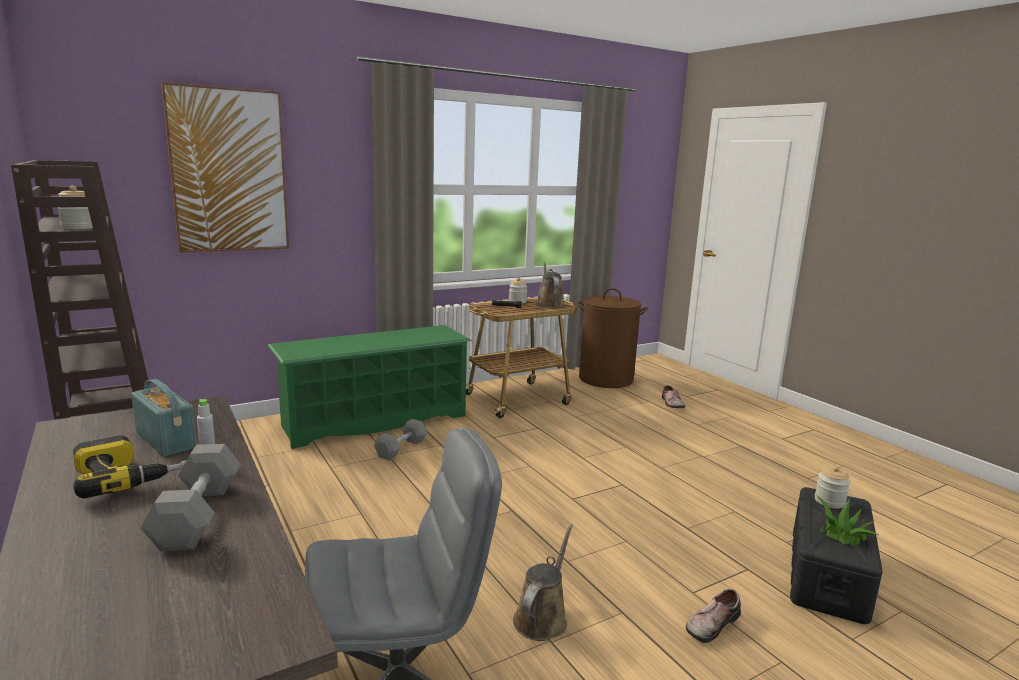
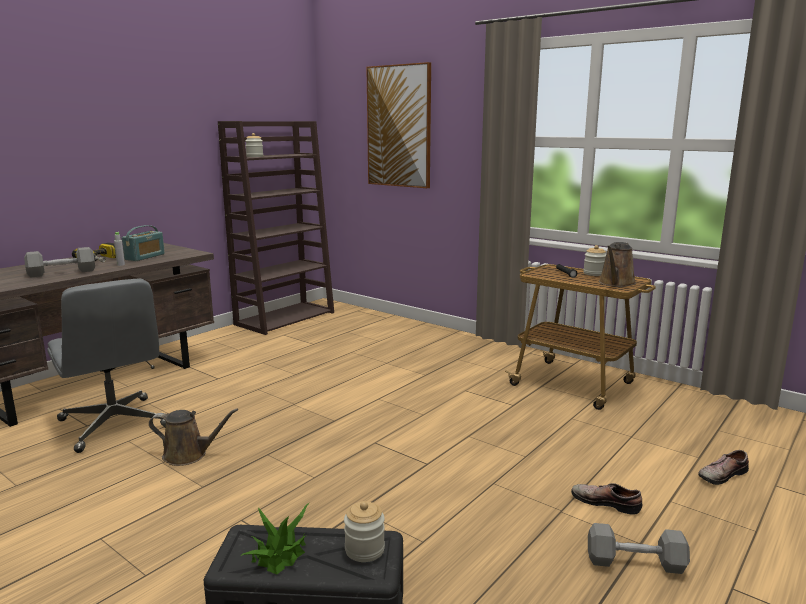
camera: 70 degrees right, 0 degrees up
(374, 420) = (442, 346): green shoe rack -> none
(401, 448) = (402, 364): grey dumbbell -> grey dumbbell (635, 562)
(549, 304) = (616, 283): brown watering can -> brown watering can turned 150 degrees clockwise
(606, 379) = (729, 420): brown laundry basket -> none
(710, 623) = (195, 532): shoe -> shoe (606, 502)

